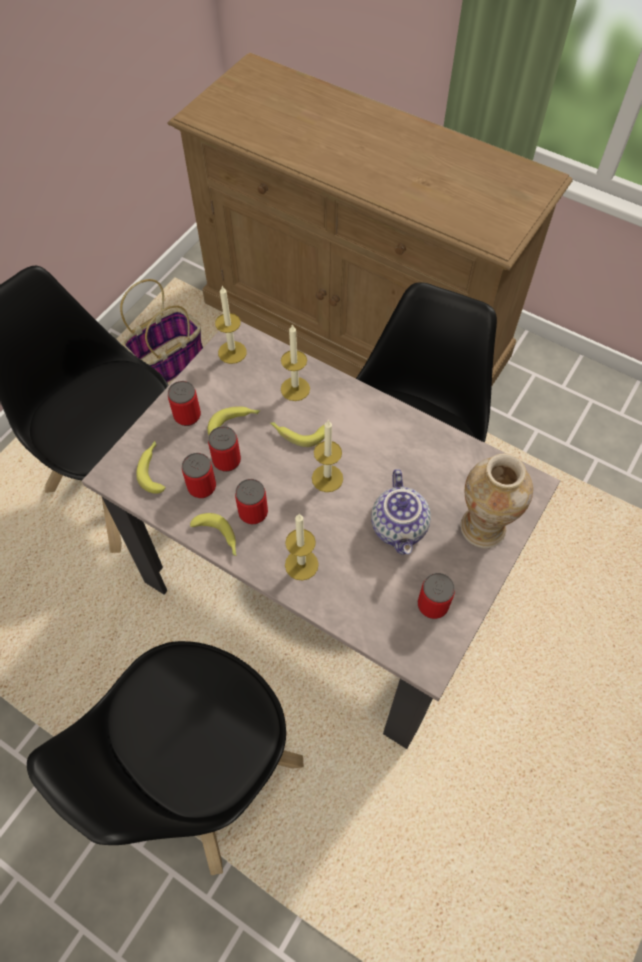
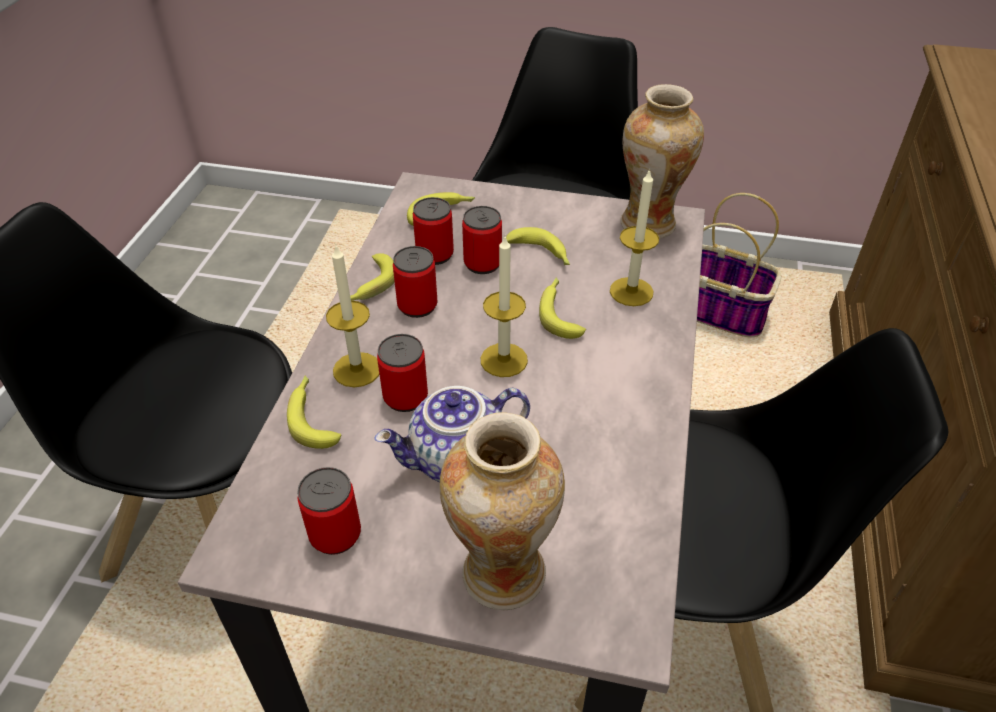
camera: 70 degrees right, 15 degrees down
(187, 416) = (529, 216): can -> can (405, 397)
(232, 352) = (648, 223): candle -> vase
(334, 600) = (313, 417): none -> banana

